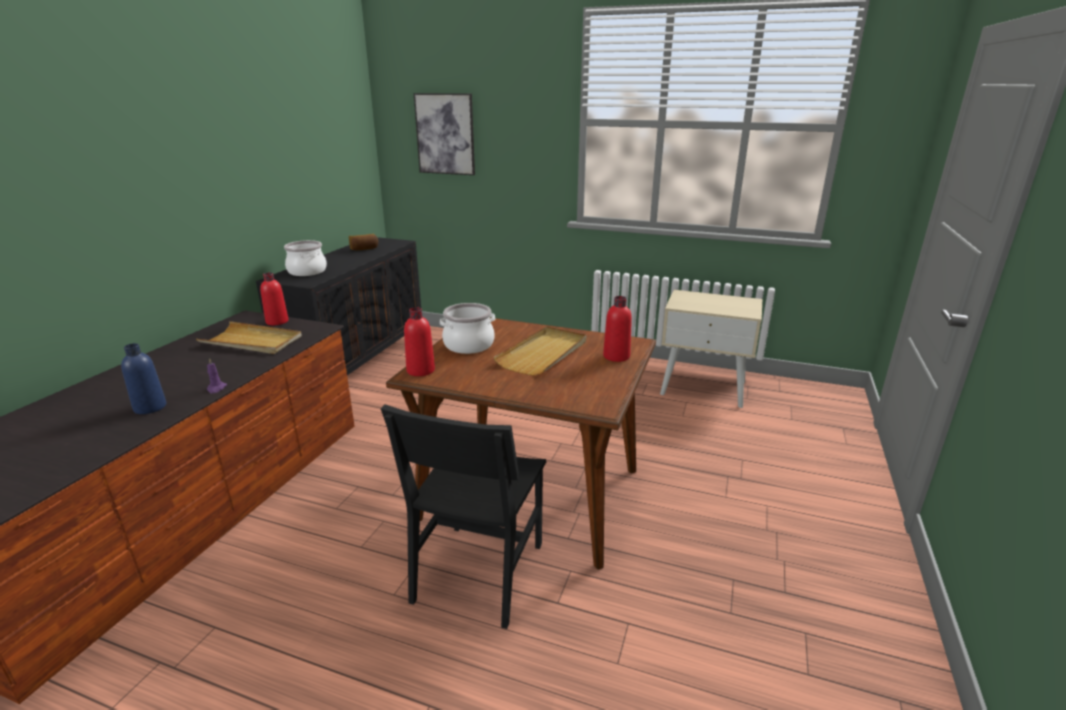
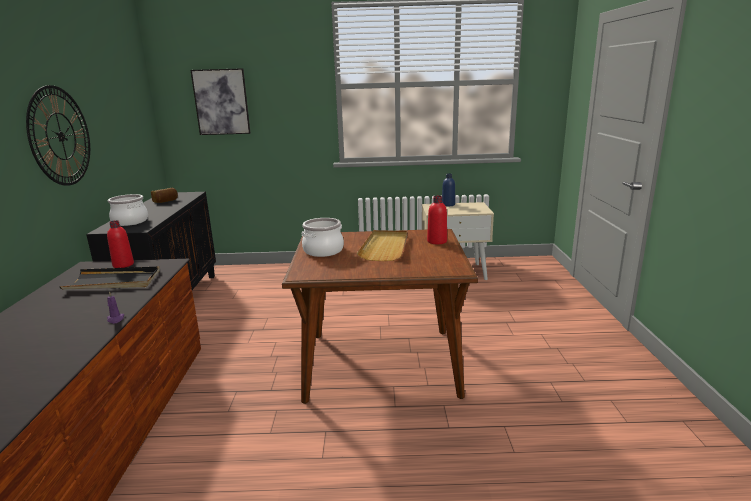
camera: 20 degrees left, 5 degrees down
(150, 407) = (61, 344): blue bottle -> blue bottle (448, 205)
(234, 173) = (60, 136): none -> wall clock
(252, 341) = (114, 282): beige tray -> black tray
(420, 370) = (303, 271): red bottle -> none
(478, 571) = (378, 424): black chair -> none

